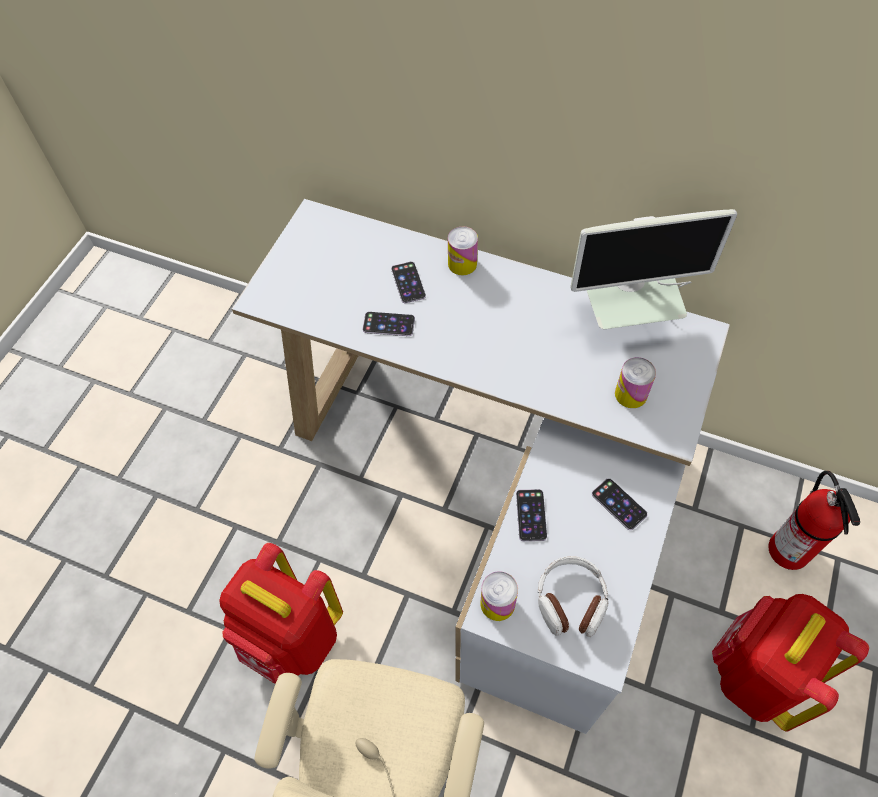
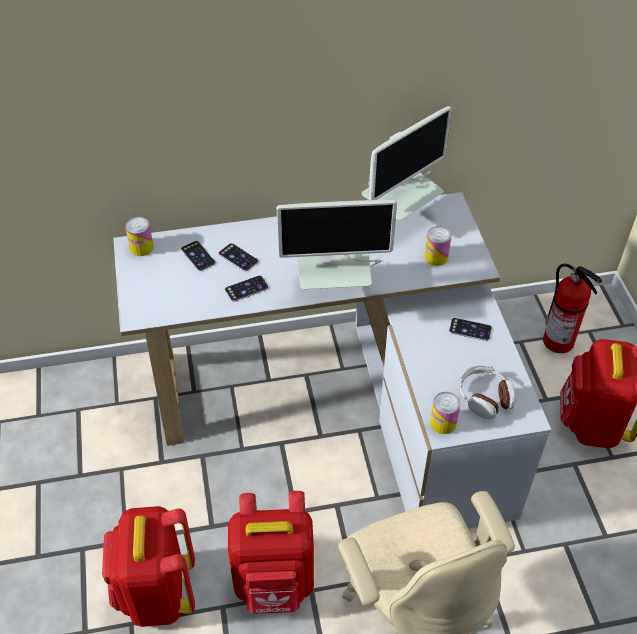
camera: 35 degrees left, 10 degrees down
(185, 579) = (156, 594): none -> red backpack
(462, 264) = (266, 230): can -> can (141, 247)
(480, 375) = (334, 290): none -> monitor
(531, 515) = (423, 363): phone -> phone (198, 256)

